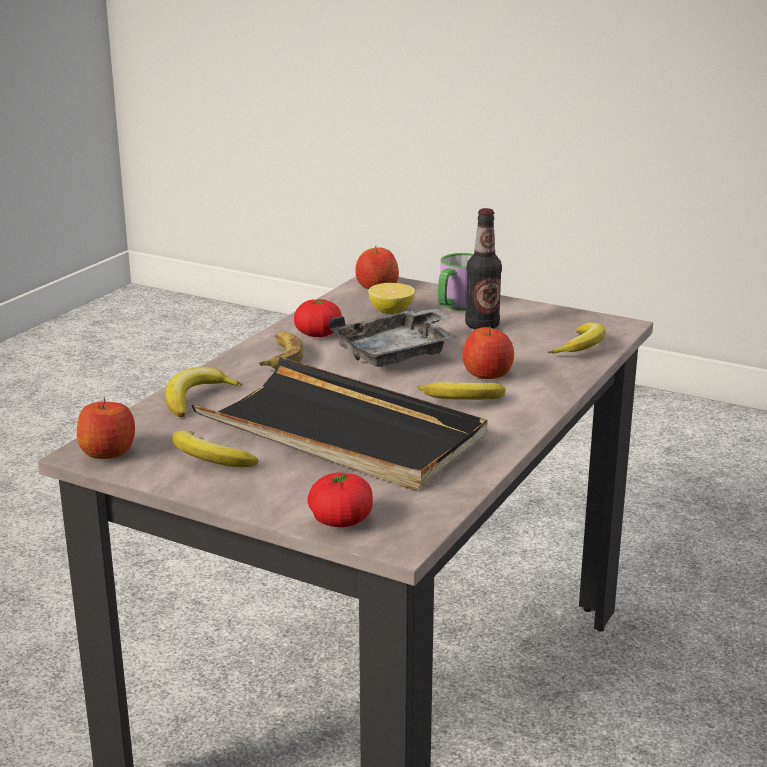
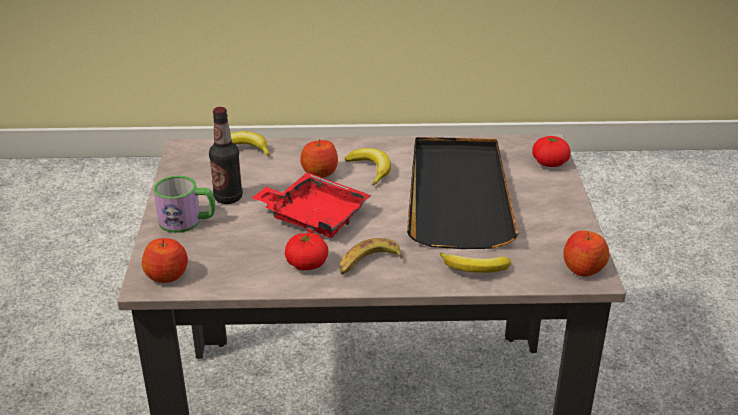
camera: 120 degrees left, 10 degrees up
(209, 459) = (543, 227): banana -> none
(391, 311) = (226, 247): lemon -> none
(397, 353) = (314, 216): grey tray -> red tray

